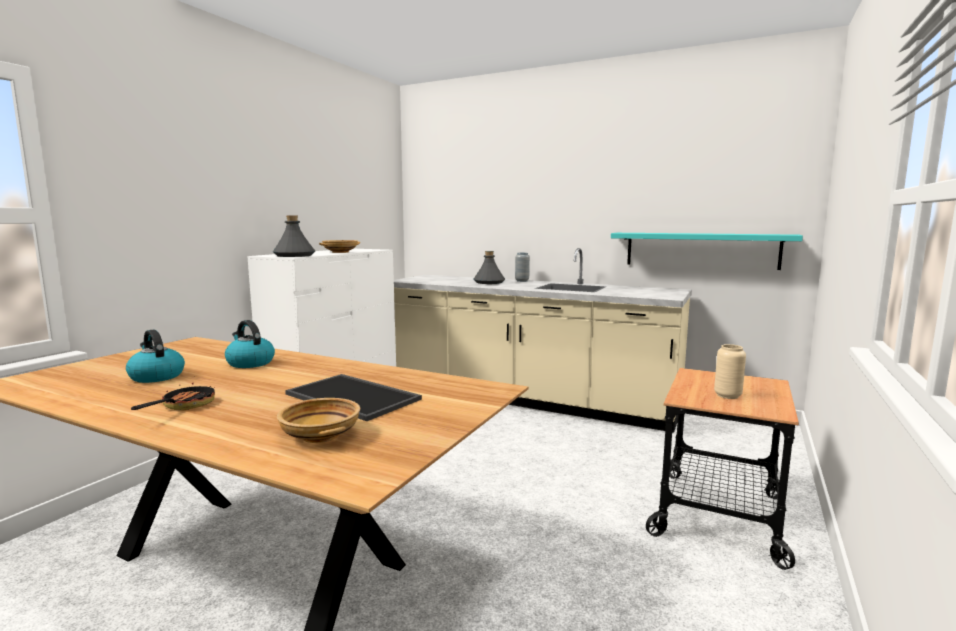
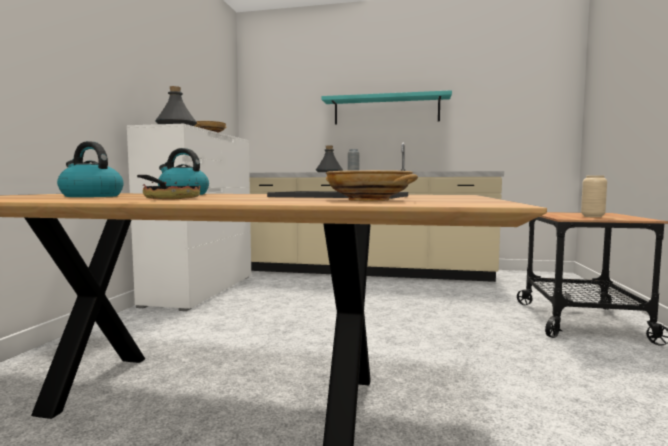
camera: 15 degrees left, 5 degrees down
(700, 250) = (495, 143): turquoise shelf -> turquoise shelf (386, 110)

